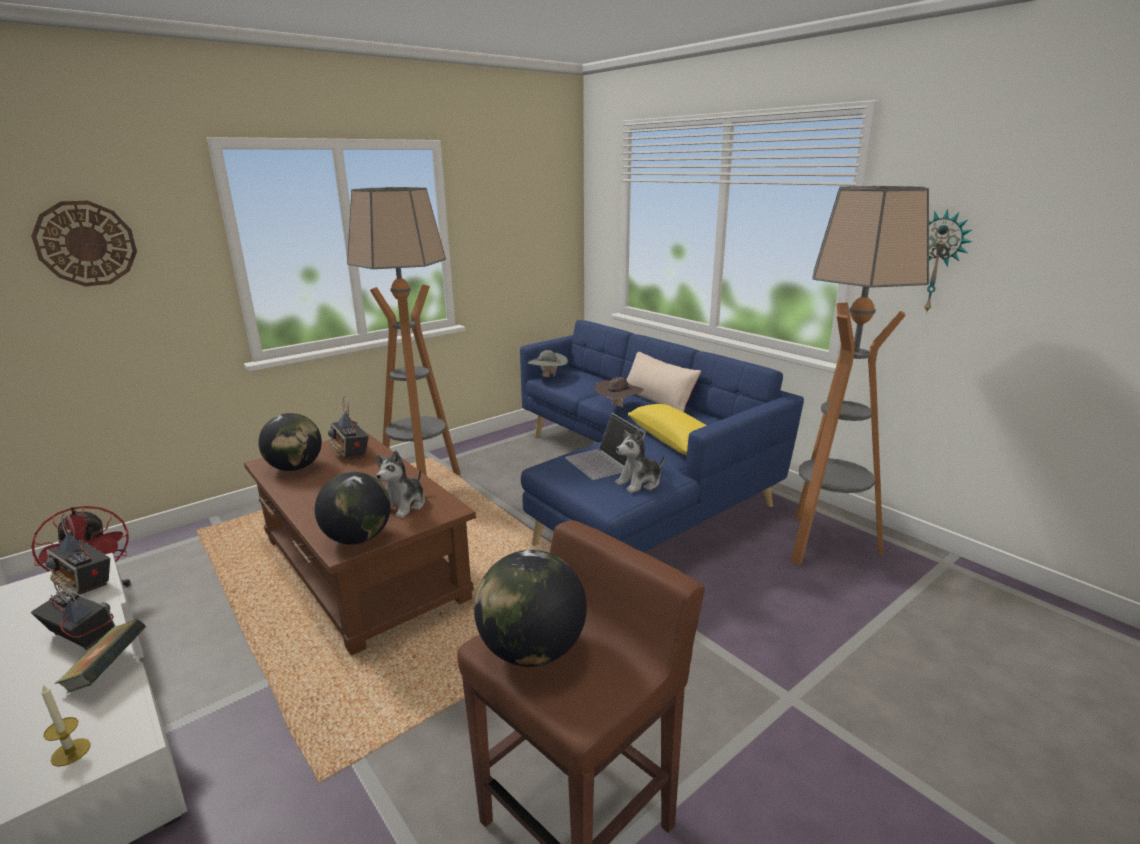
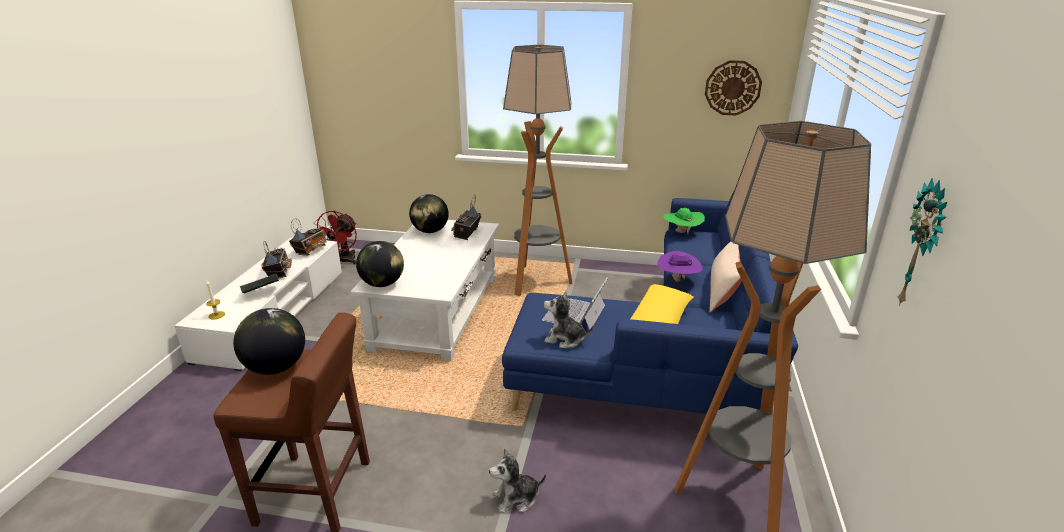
camera: 50 degrees right, 5 degrees up
(84, 582) = (311, 250): radio -> radio turned 150 degrees counterclockwise
(86, 243) = (383, 64): wall clock -> wall clock (732, 88)
(363, 568) = (436, 311): brown coffee table -> white coffee table
(404, 505) = (429, 278): plush toy -> plush toy (516, 498)
(547, 377) = (681, 232): grey hat -> green hat
(618, 407) = (677, 280): brown hat -> purple hat

